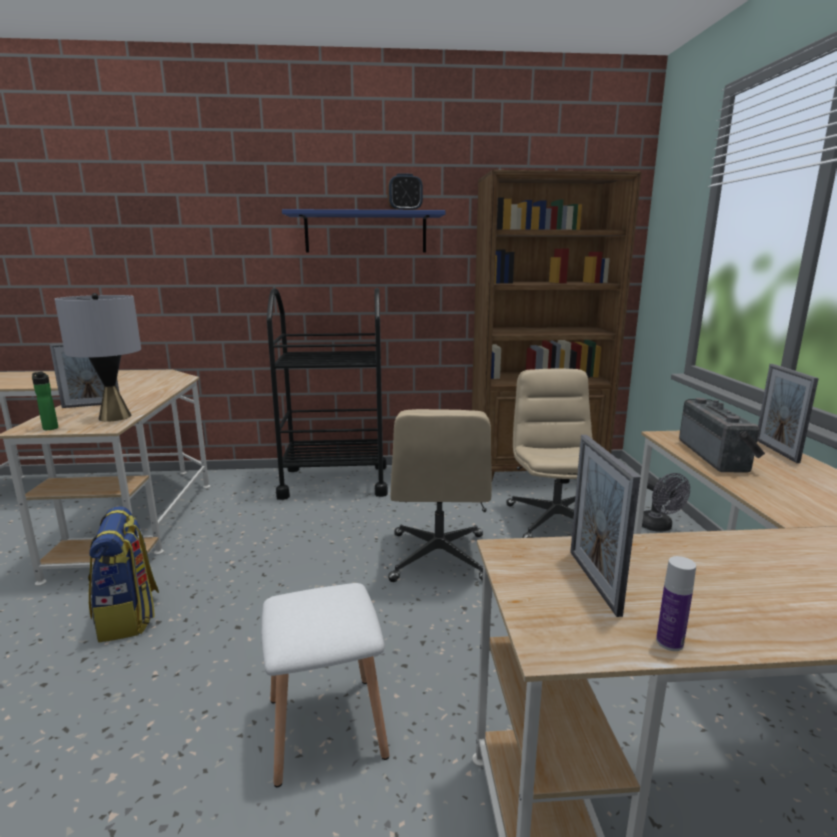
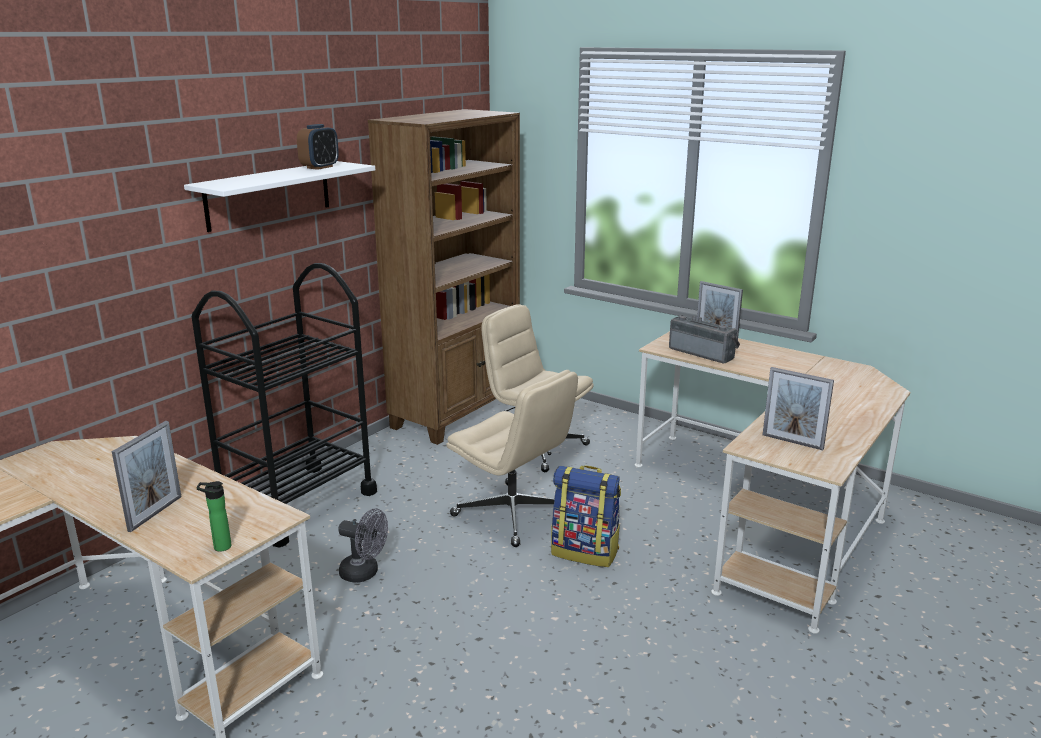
camera: 50 degrees left, 5 degrees up
(114, 417) = (242, 508): grey table lamp -> none
(129, 617) = (382, 694): backpack -> backpack (585, 552)
(325, 725) = (634, 635): white stool -> none
(365, 233) = (269, 195): blue shelf -> white shelf
(658, 527) = (598, 420): grey fan -> grey fan (365, 573)
(669, 642) = (848, 449): bottle -> none

